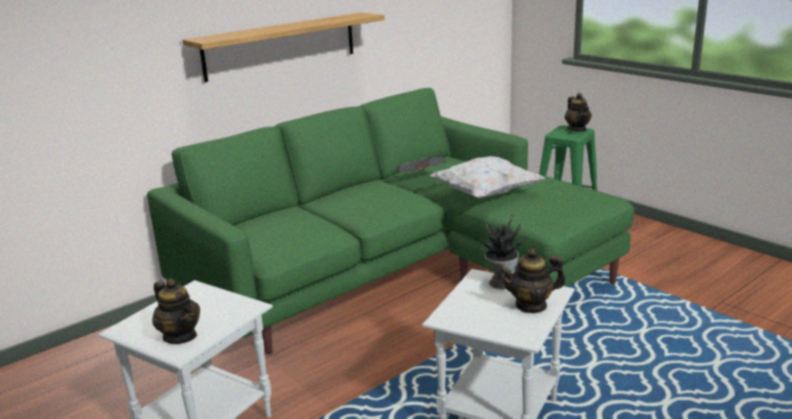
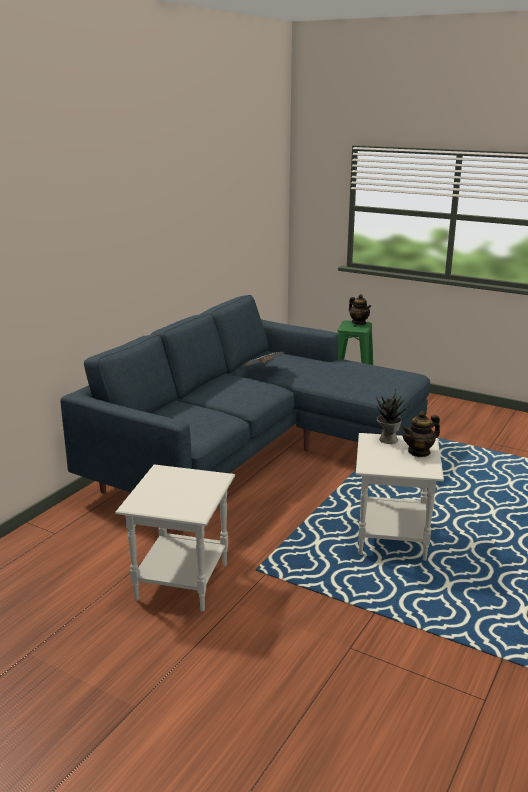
camera: 20 degrees left, 0 degrees up
(180, 336) = (186, 504): teapot -> none
(281, 45) = (147, 265): shelf -> none
(397, 276) = (251, 452): green sofa -> blue sofa
(486, 194) = (323, 379): white pillow -> none

